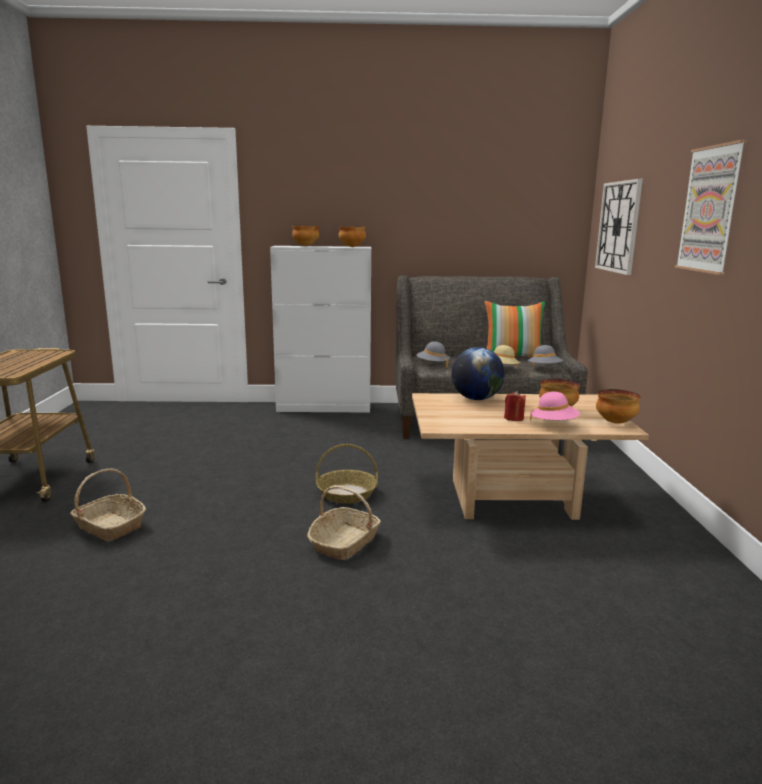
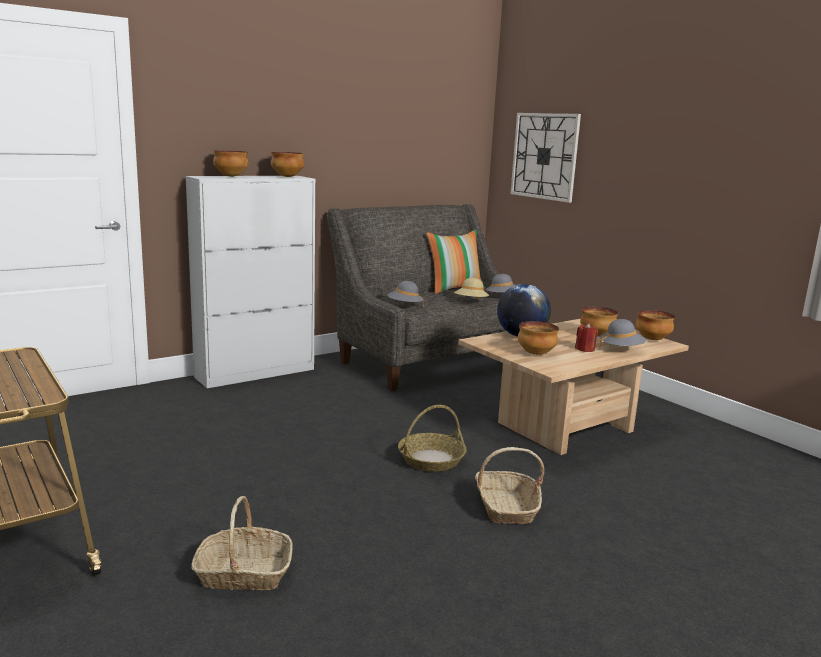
camera: 35 degrees left, 0 degrees up
(453, 413) = (535, 354): none -> bowl
(554, 424) = (621, 349): pink hat -> grey hat
(710, 209) = (687, 150): picture -> none

